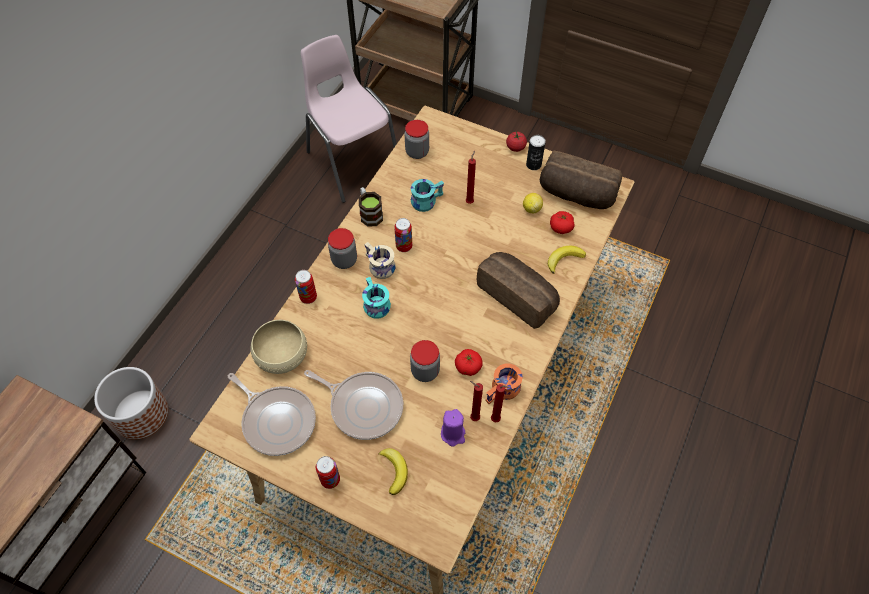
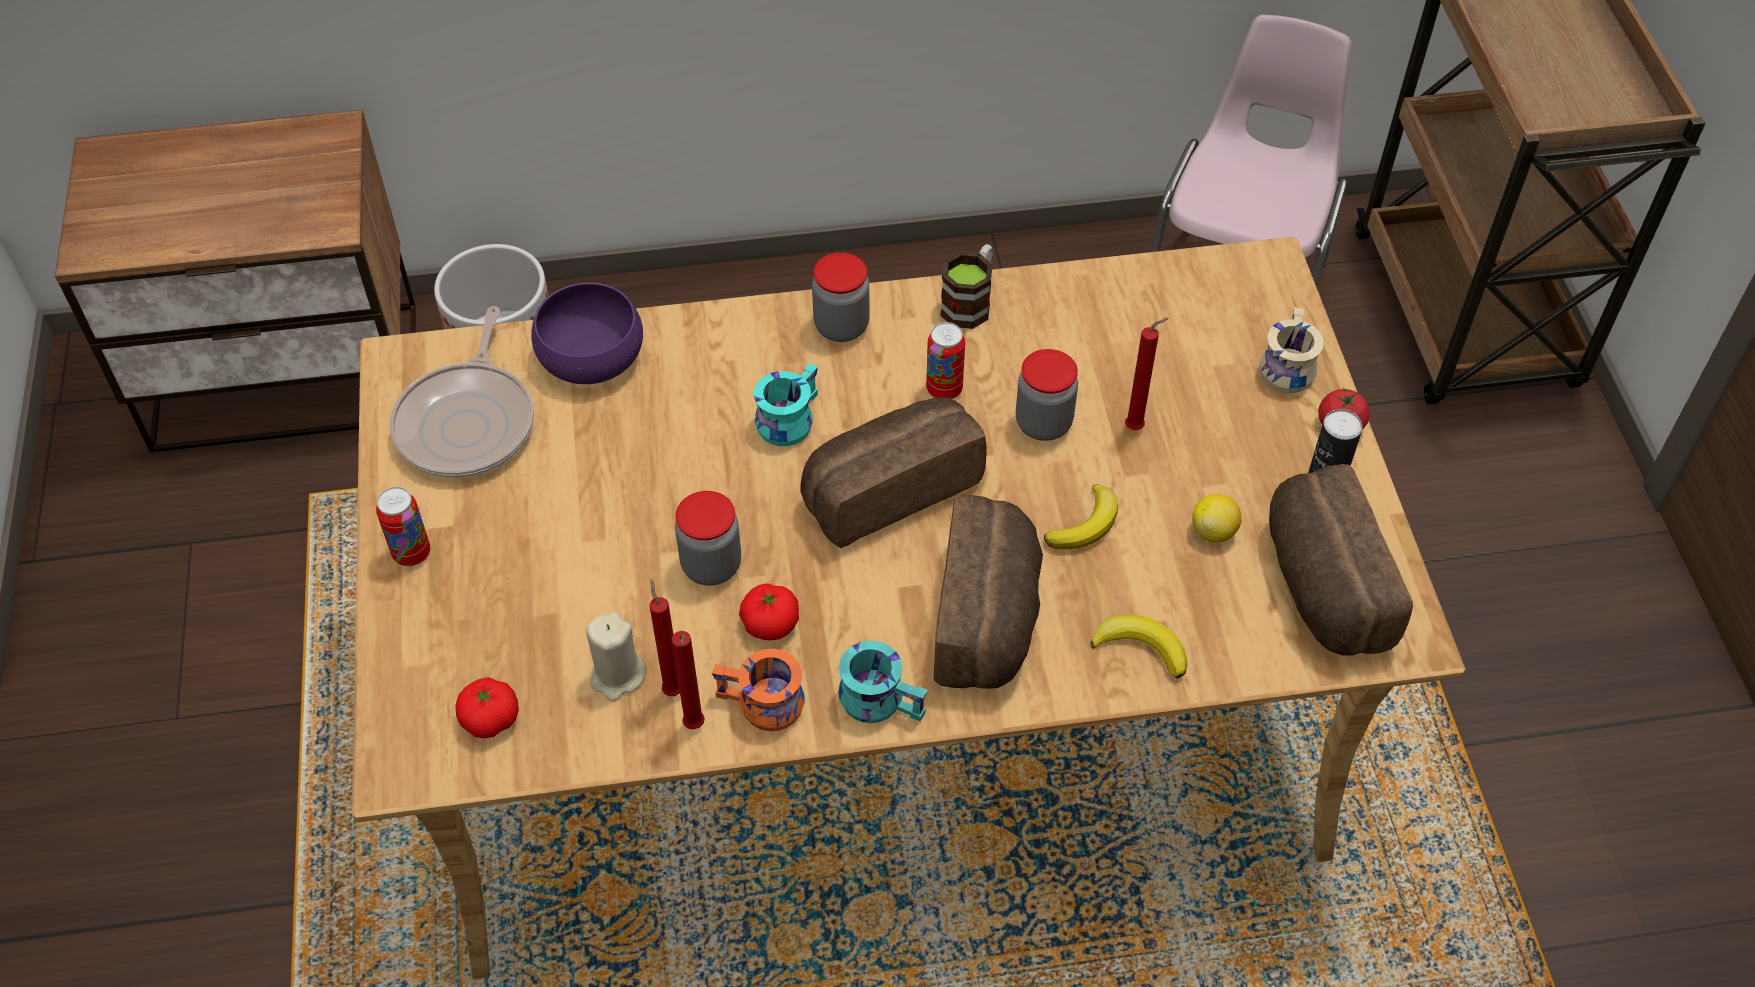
camera: 55 degrees right, 5 degrees down
(281, 354) = (591, 355): beige bowl -> purple bowl
(308, 297) = (726, 324): can -> none
(363, 406) = (577, 518): frying pan -> none
(378, 267) = (868, 379): beige mug -> beige mug (1283, 365)
(394, 471) = (487, 631): banana -> banana (1085, 524)
(417, 152) = (1173, 288): jar -> jar (1043, 423)
(425, 199) = (1076, 361): turquoise mug -> turquoise mug (882, 697)
(435, 291) = (889, 487): none -> bread
(453, 434) = (617, 676): purple candle -> beige candle
(561, 228) = (1214, 603): tomato -> tomato (490, 719)

